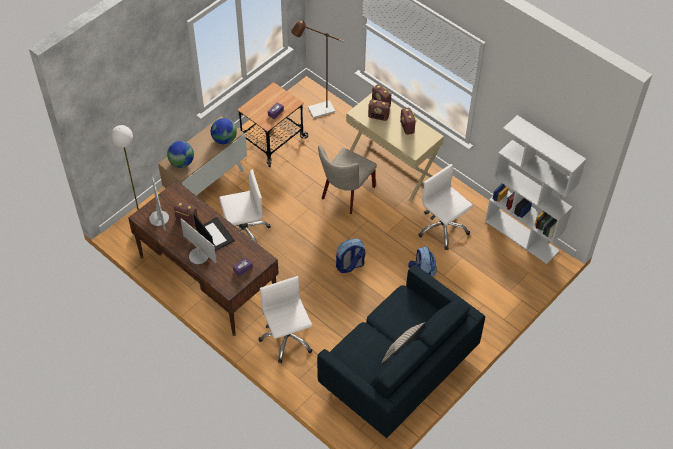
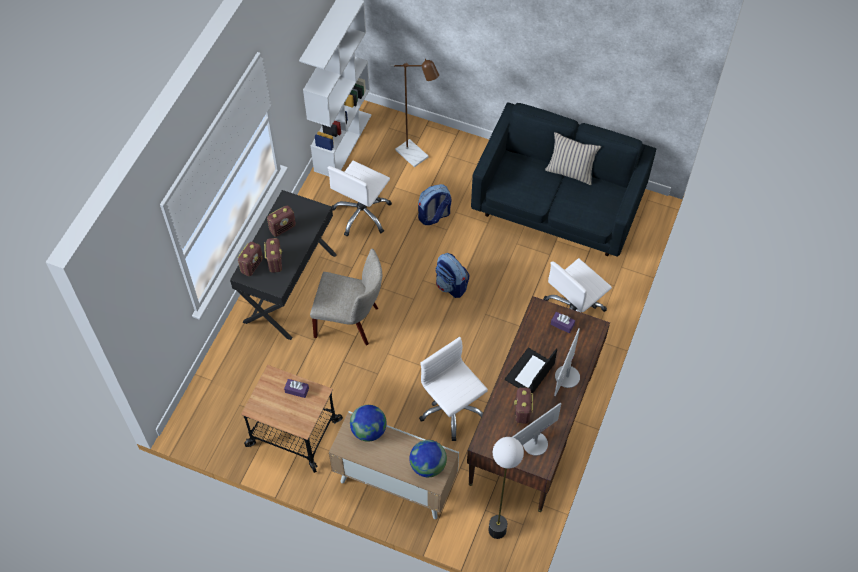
camera: 110 degrees left, 5 degrees up
(316, 111) = (223, 399): brown floor lamp -> brown floor lamp (416, 157)
(392, 167) = (289, 287): beige desk -> black desk

